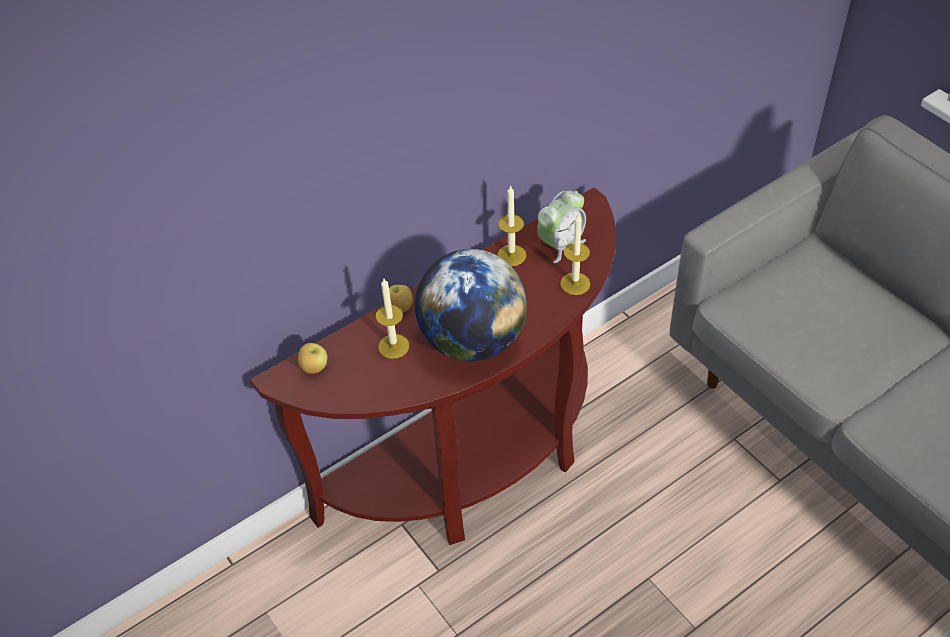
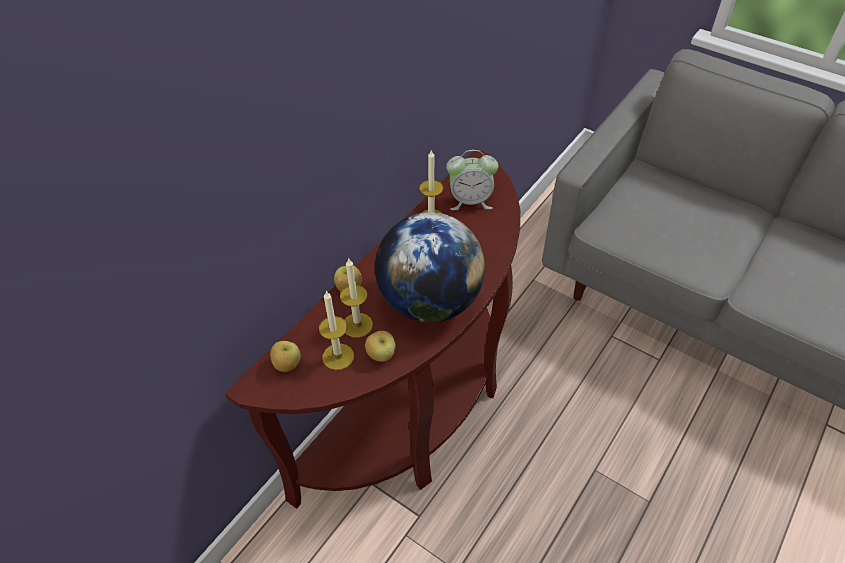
camera: 20 degrees left, 0 degrees up
(404, 380) = (381, 355): none -> apple
(561, 245) = (470, 201): alarm clock -> alarm clock turned 60 degrees clockwise
(575, 283) = (497, 231): candle -> candle (338, 356)

